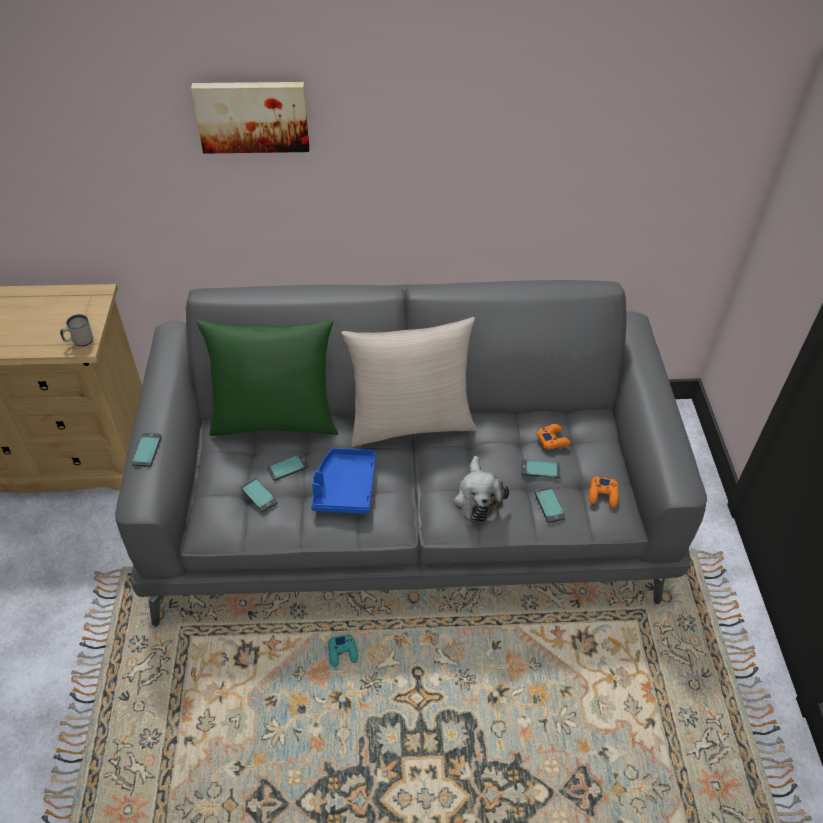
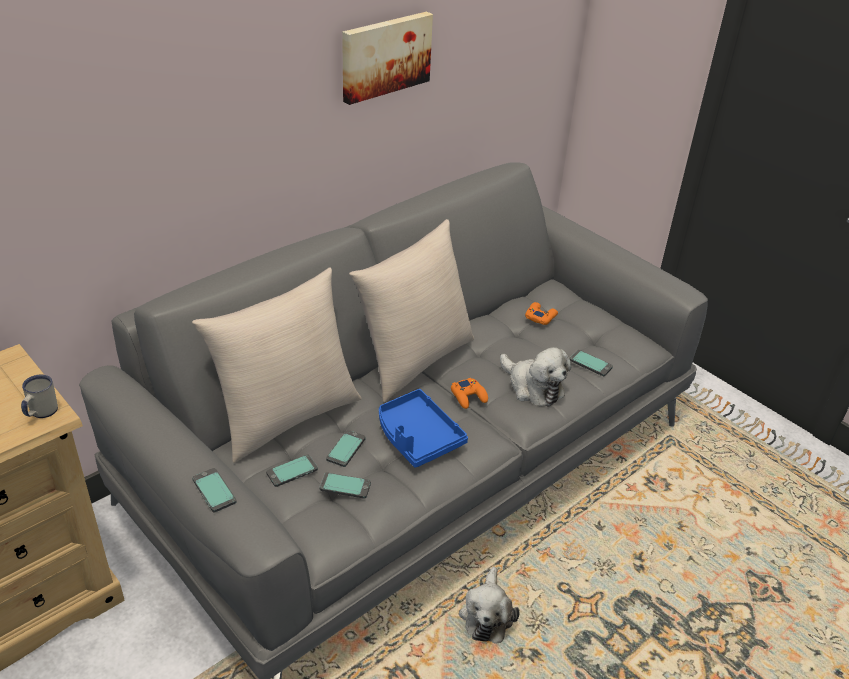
camera: 40 degrees left, 10 degrees down
(252, 115) = (171, 68): picture -> picture (385, 56)
(275, 420) = (286, 417): green pillow -> beige pillow
(343, 652) = (487, 614): turquoise game controller -> plush toy
(540, 470) = (555, 342): phone -> phone (292, 471)
(603, 494) = (618, 337): orange game controller -> orange game controller (469, 396)

